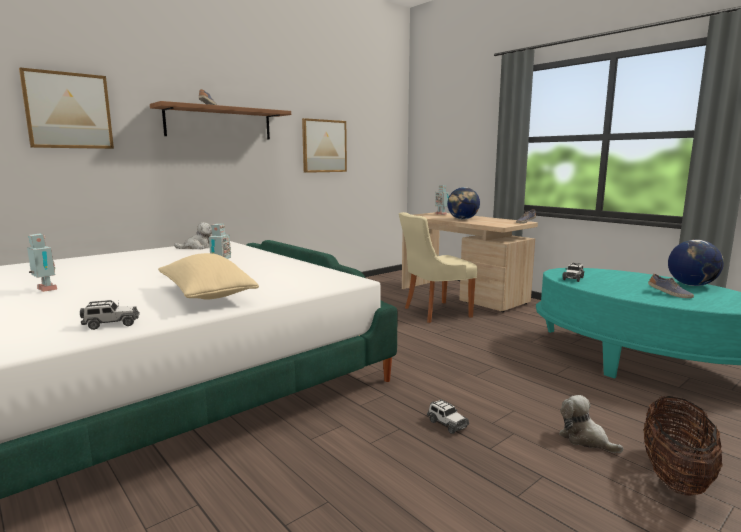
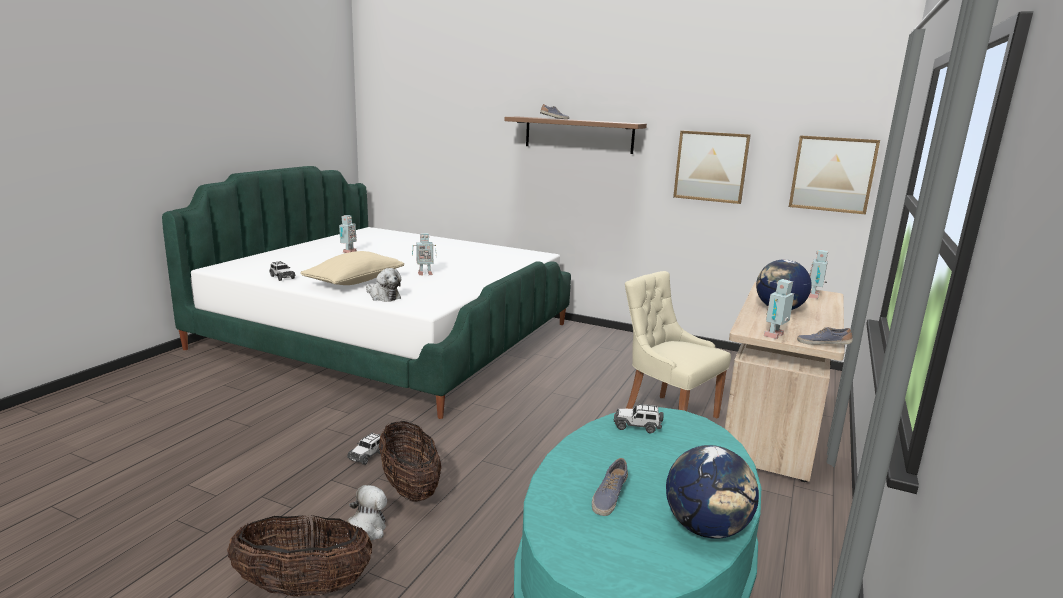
camera: 65 degrees right, 5 degrees up
(68, 111) = (461, 123): picture -> picture (832, 174)
(198, 247) = (511, 253): plush toy -> plush toy (383, 297)
(510, 224) = (775, 336): none -> toy robot
(513, 410) = (409, 488): none -> basket

